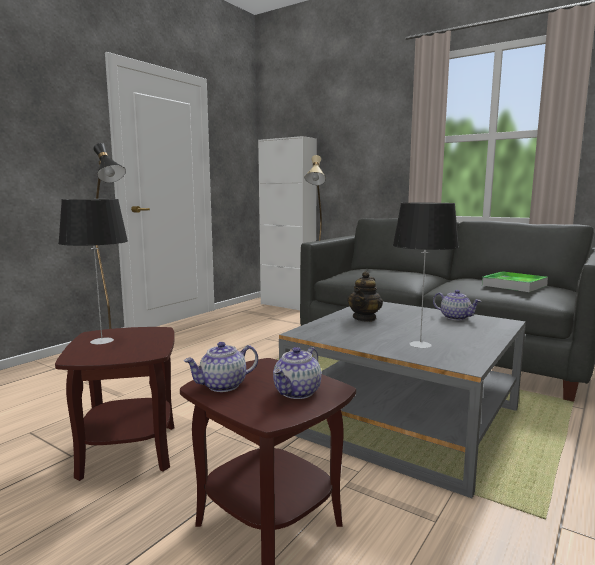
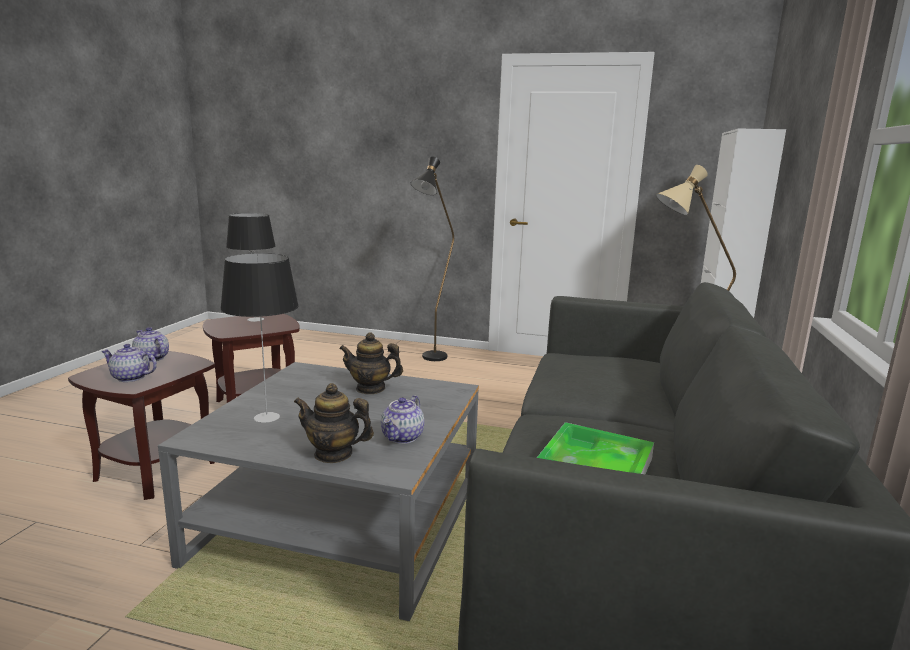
camera: 70 degrees right, 5 degrees up
(485, 331) = (333, 454): none -> teapot

